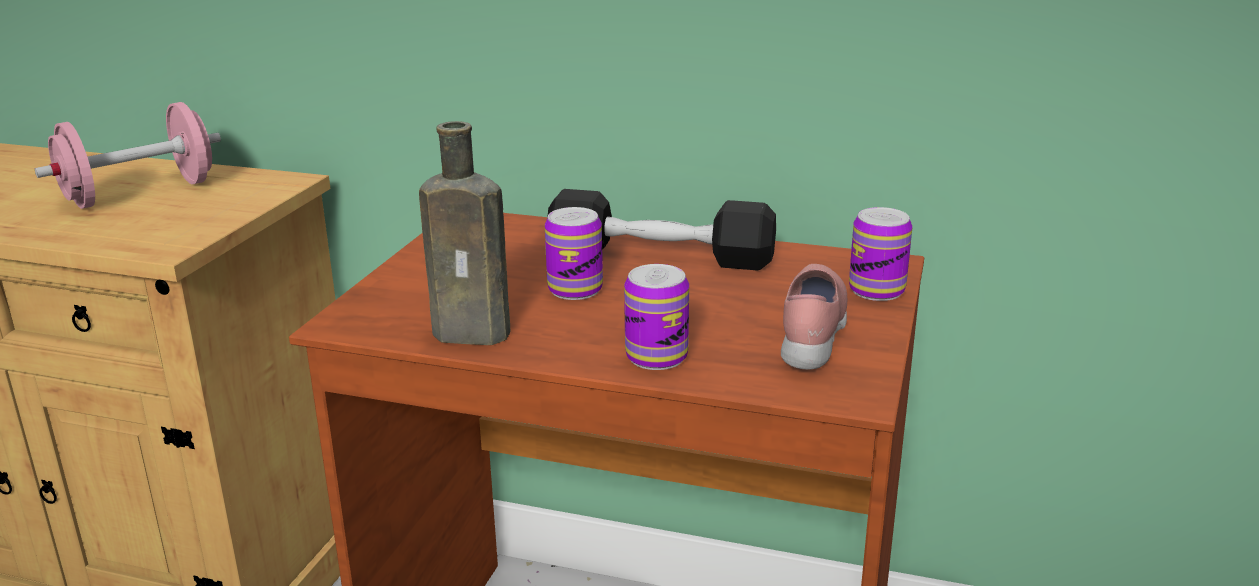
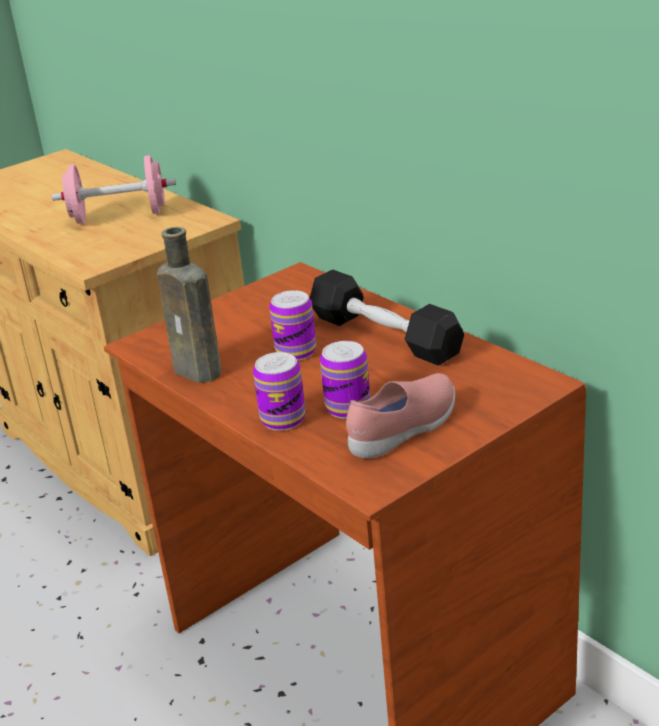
camera: 35 degrees right, 5 degrees up
(876, 290) = (501, 405): can -> can (348, 407)

